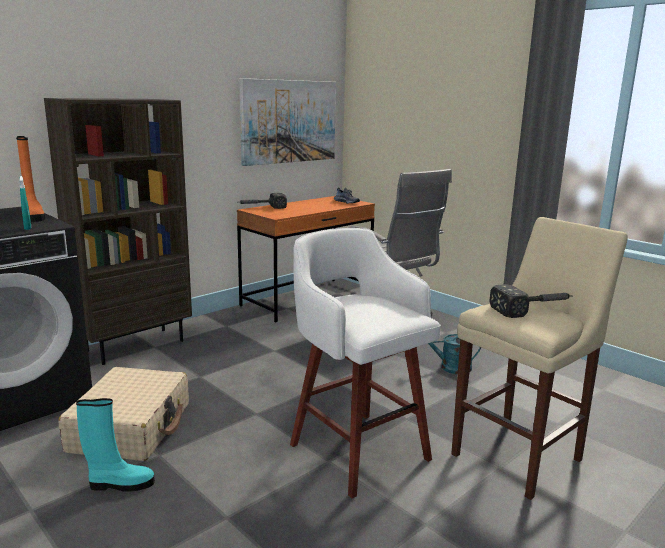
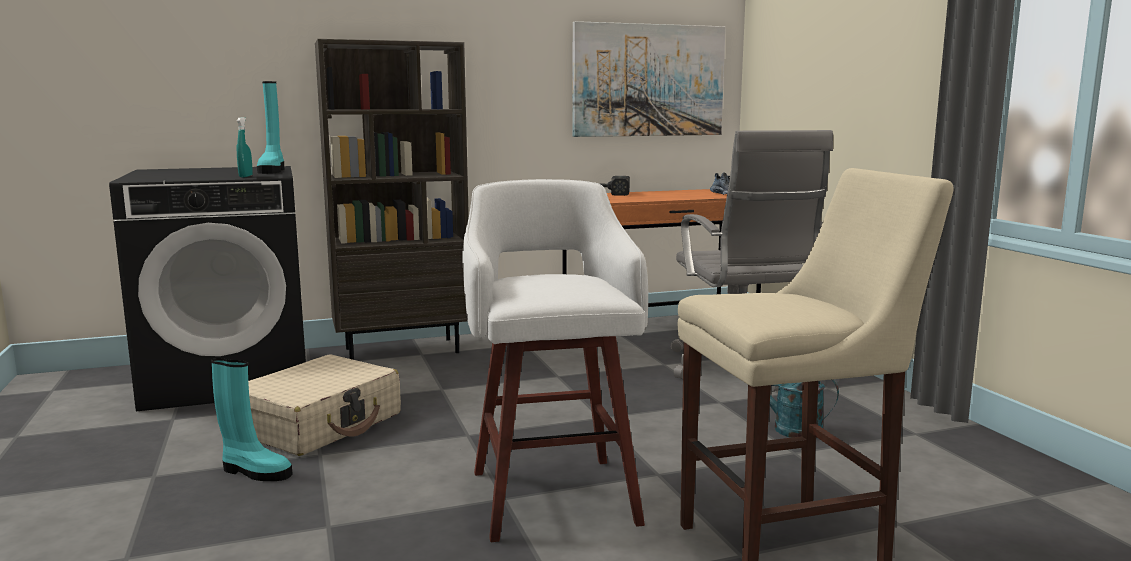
camera: 25 degrees right, 5 degrees down
(32, 216) = (272, 171): orange boot -> turquoise boot
(534, 309) = (793, 301): hammer -> none

